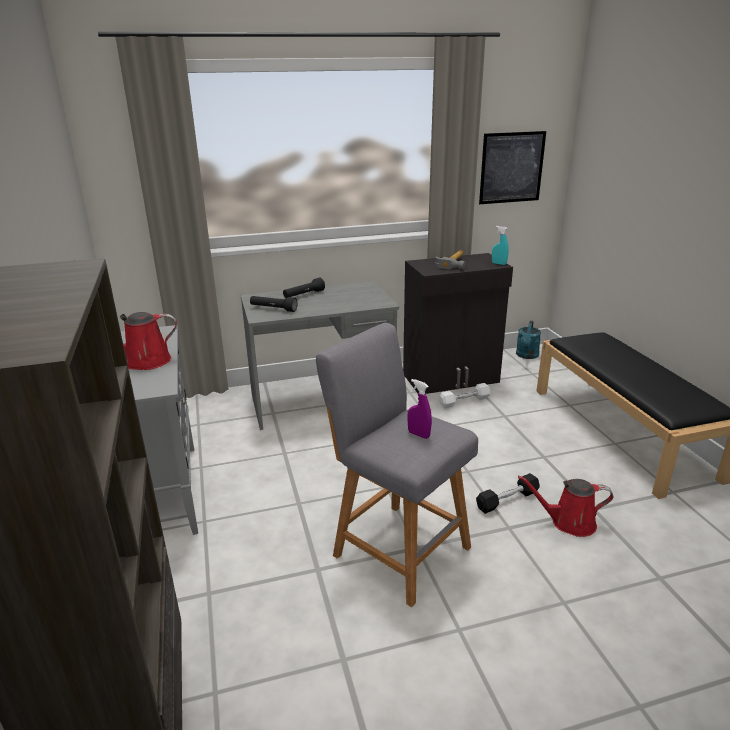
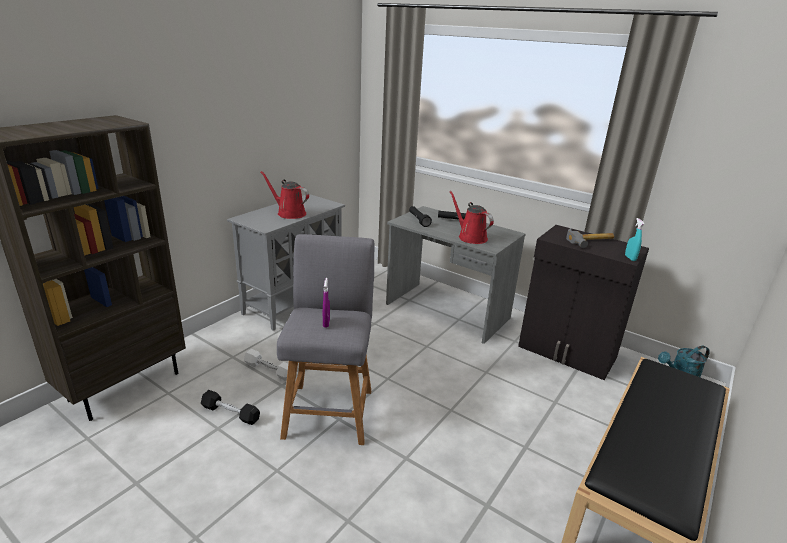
camera: 50 degrees right, 0 degrees up
(464, 401) = (543, 372): white dumbbell -> white dumbbell (269, 370)
(507, 500) = (439, 445): black dumbbell -> black dumbbell (230, 413)
(511, 167) = (718, 166): picture -> none
(568, 522) = (450, 493): red watering can -> red watering can (470, 237)

